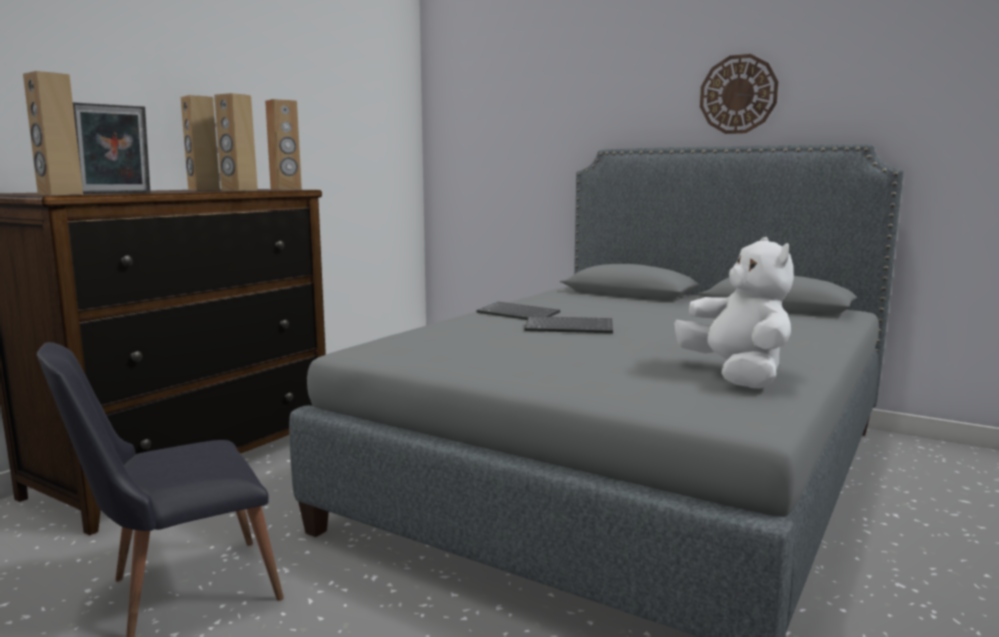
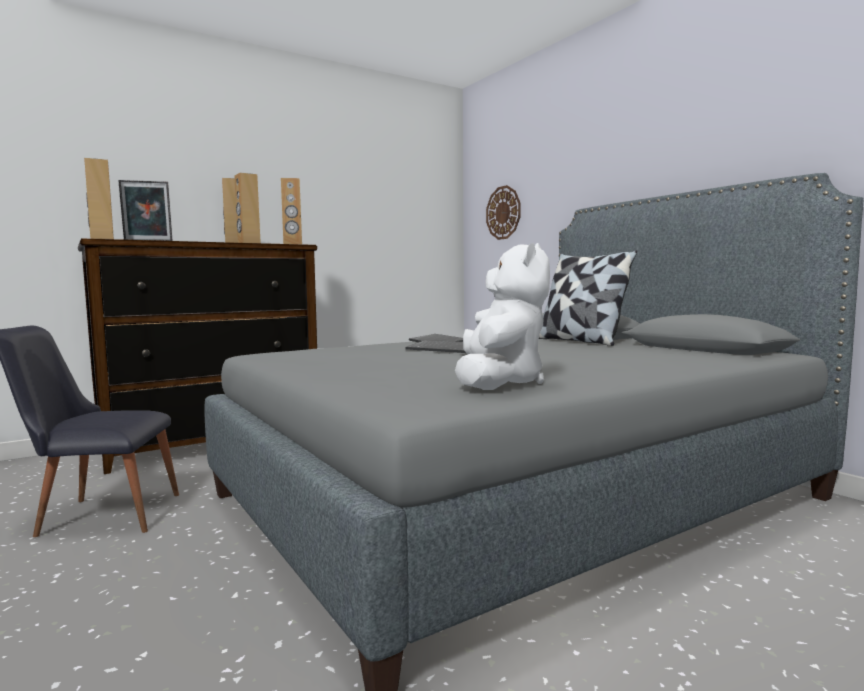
camera: 25 degrees right, 5 degrees down
(652, 303) = (580, 341): none -> pillow
(738, 94) = (696, 142): wall clock -> wall clock (503, 212)

